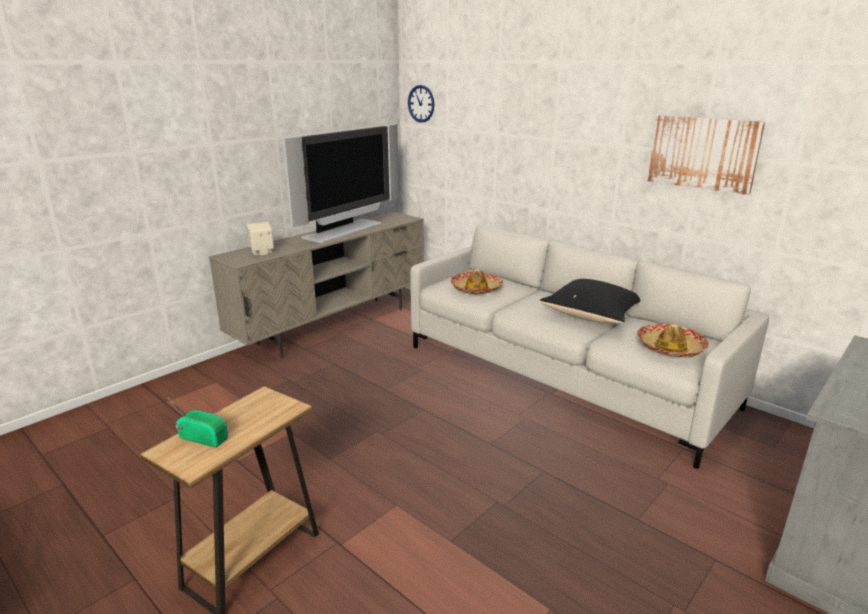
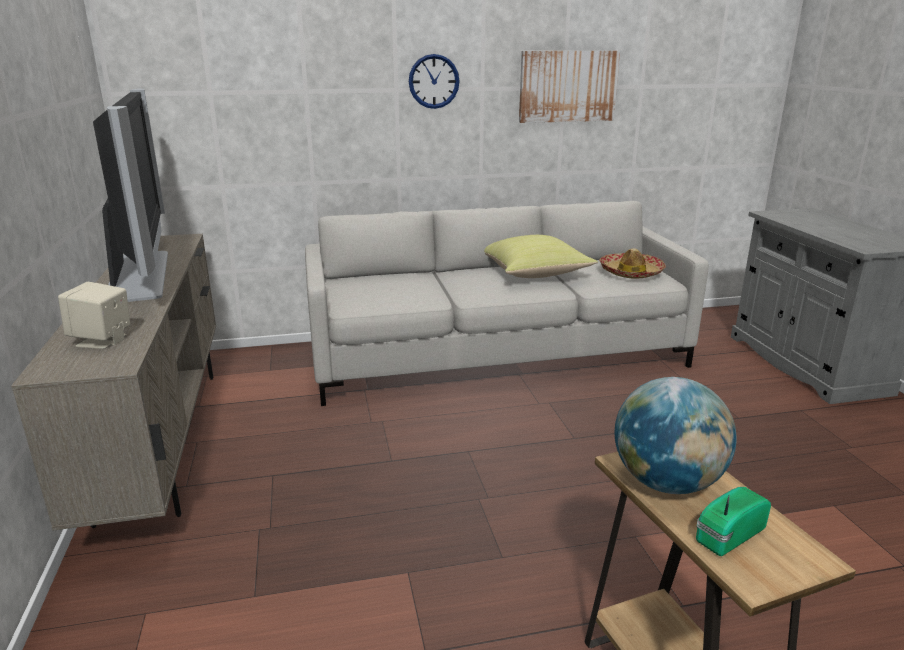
camera: 55 degrees left, 0 degrees up
(248, 411) = (666, 483): none -> globe
(421, 103) = (151, 56): wall clock -> wall clock (434, 81)
(476, 289) = (393, 291): hat -> none
(593, 316) = (534, 273): black pillow -> yellow pillow

